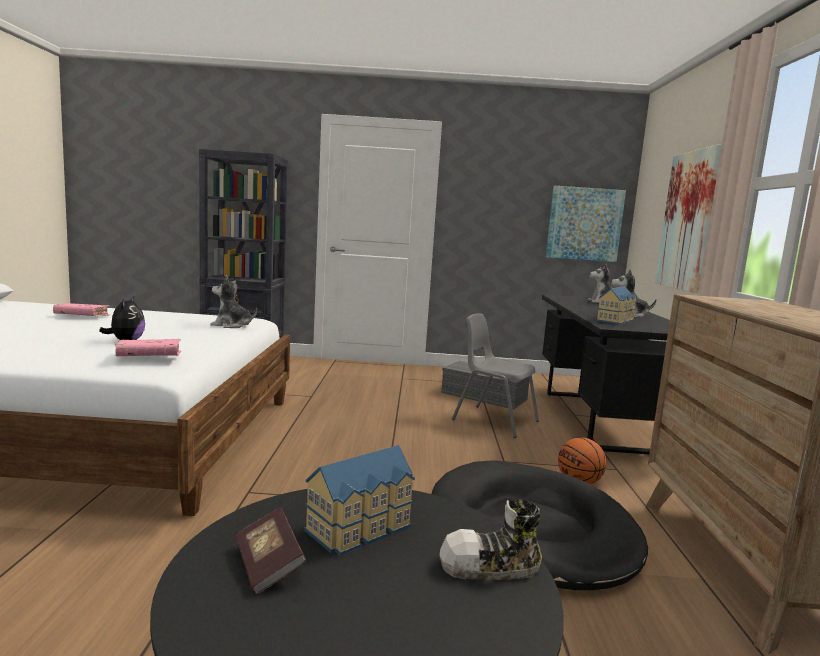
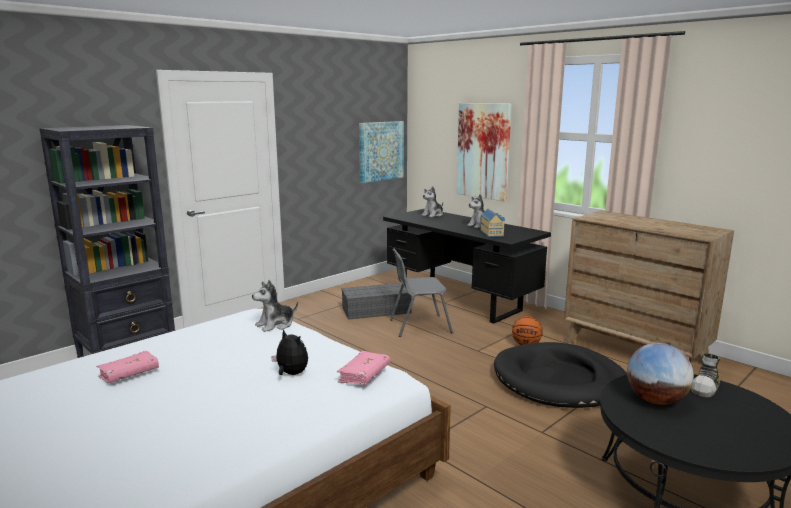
camera: 45 degrees left, 5 degrees up
(268, 565) = (679, 430): book -> none
(362, 528) = (656, 400): toy house -> globe

